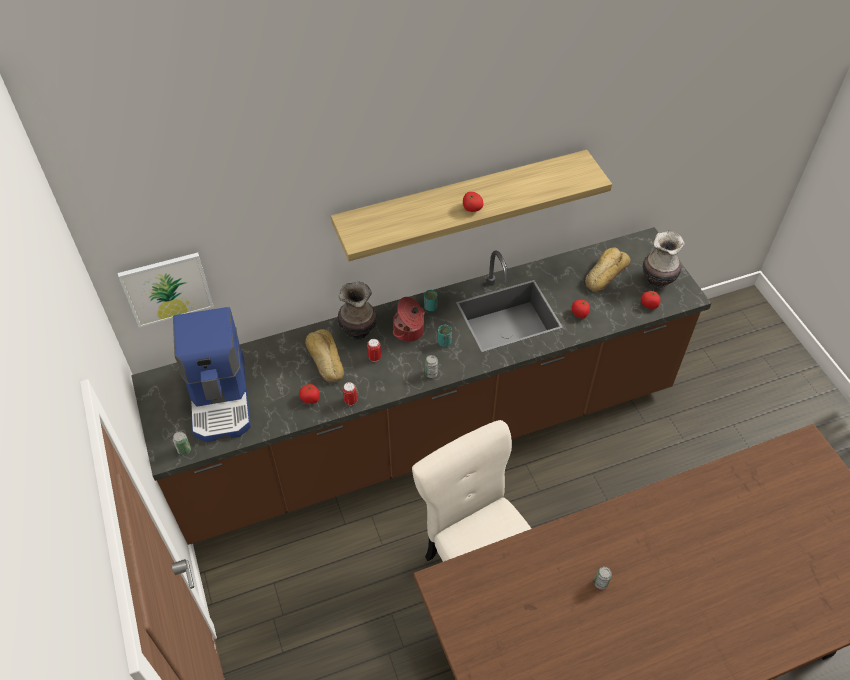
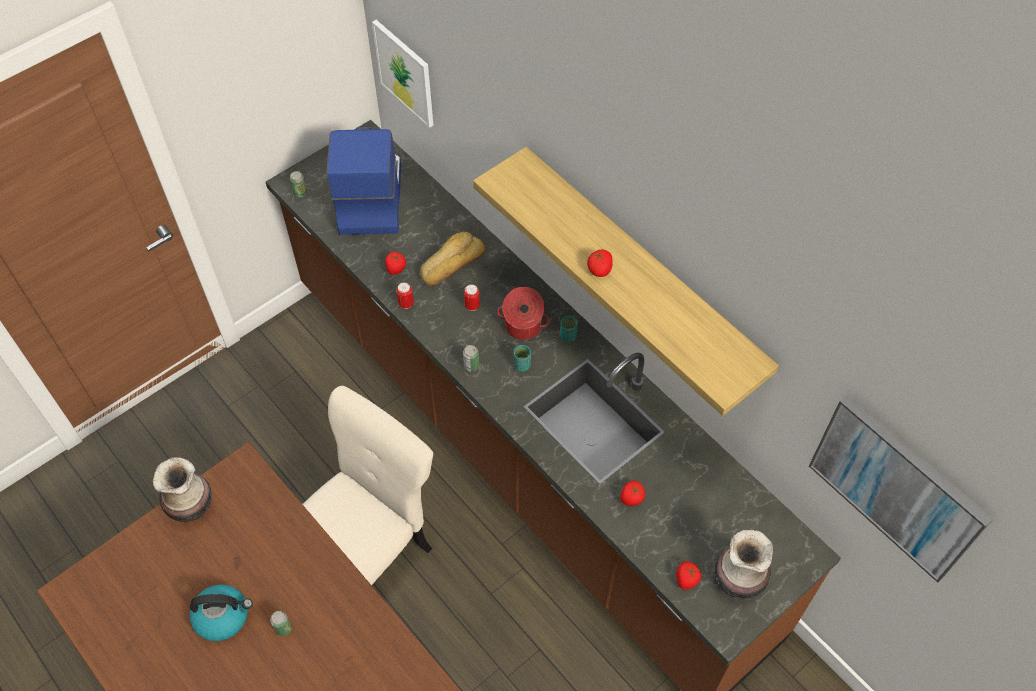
camera: 70 degrees right, 5 degrees up
(221, 398) = (369, 197): coffee machine -> coffee machine turned 120 degrees clockwise
(358, 330) = (503, 278): vase -> vase (193, 507)
(577, 628) = (223, 616): none -> kettle
(605, 273) = (716, 512): bread -> none
(678, 139) = (897, 486): none -> picture

